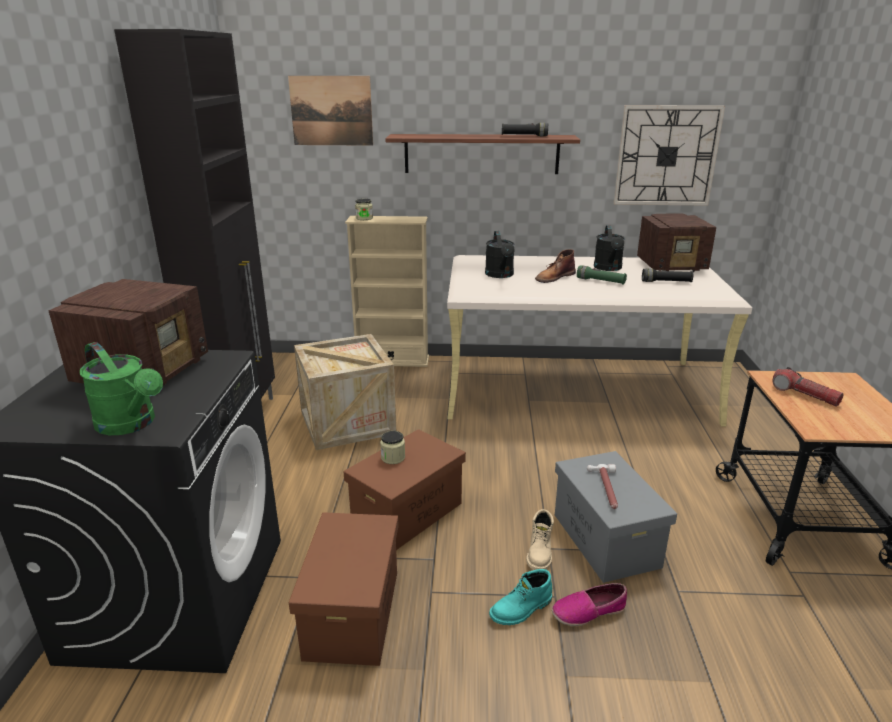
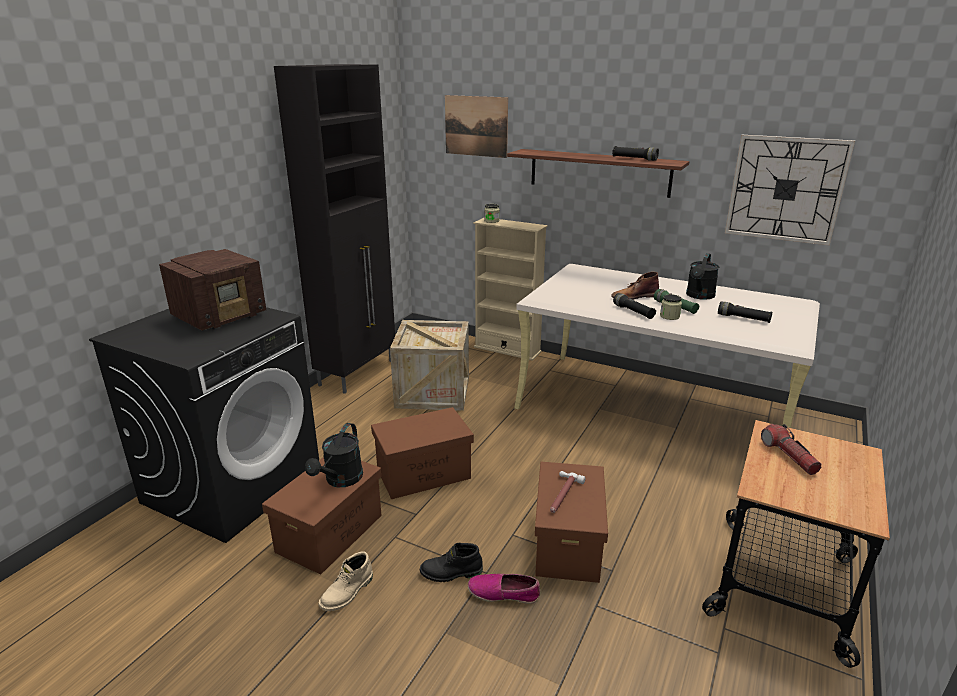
camera: 25 degrees right, 0 degrees up
(131, 424) = (177, 349): green watering can -> none
(393, 458) = (414, 424): jar -> jar (669, 316)
(500, 275) = (586, 287): black watering can -> black watering can (340, 480)
(521, 610) = (451, 573): turquoise boot -> black boot
(540, 552) = (502, 535): beige boot -> beige boot (348, 593)
(570, 291) = (633, 312): none -> black flashlight
(606, 540) = (568, 544): grey storage box -> brown storage box
(672, 266) = (771, 304): radio -> none

